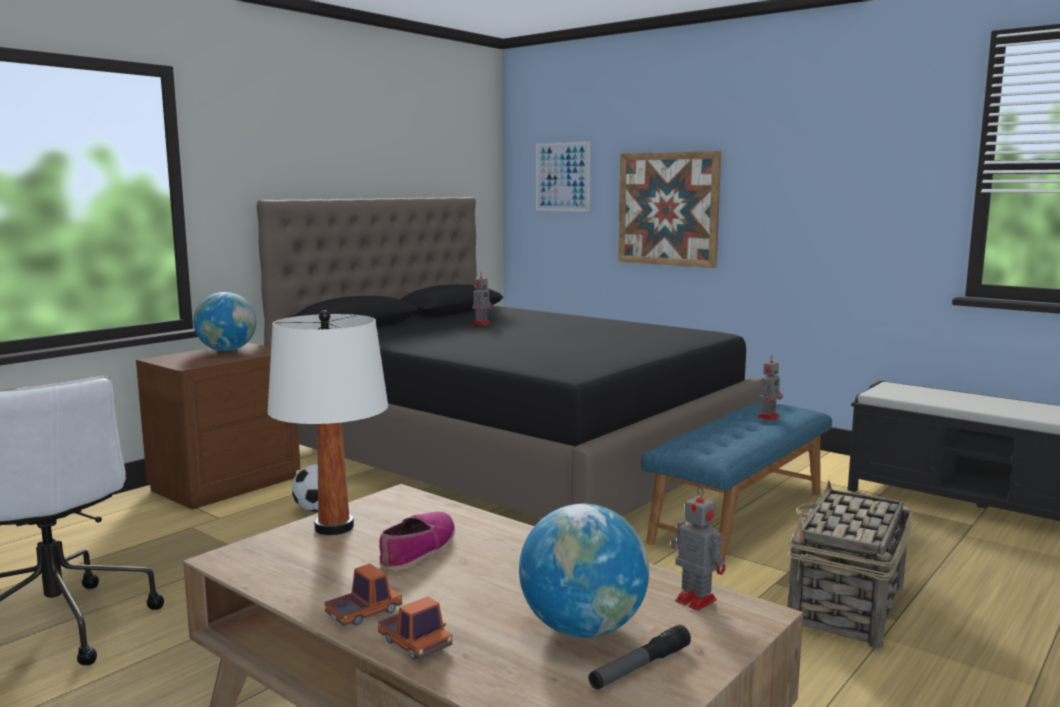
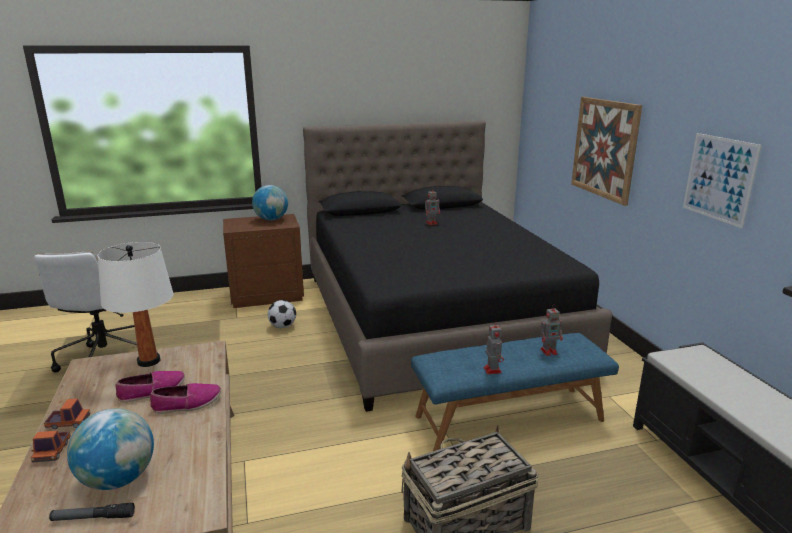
camera: 35 degrees right, 10 degrees up
(500, 545) = (187, 404): none -> shoe
(562, 176) = (550, 109): picture -> picture (719, 178)
(694, 599) = (195, 488): toy robot -> toy robot (492, 369)

